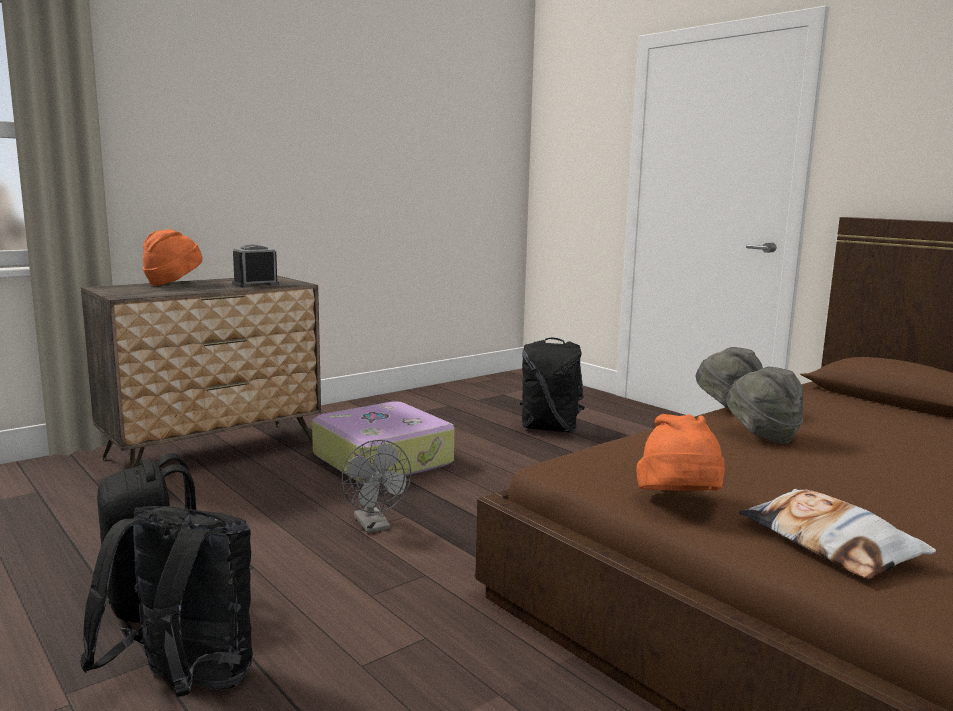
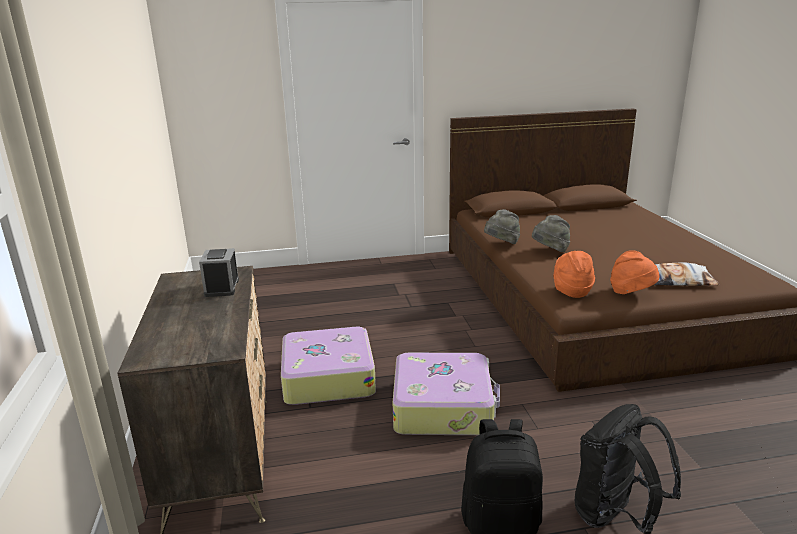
camera: 60 degrees left, 10 degrees up
(173, 284) = (165, 322): orange hat -> orange hat (571, 291)
(375, 526) = (443, 406): grey fan -> suitcase
(550, 428) = (336, 303): black backpack -> none

